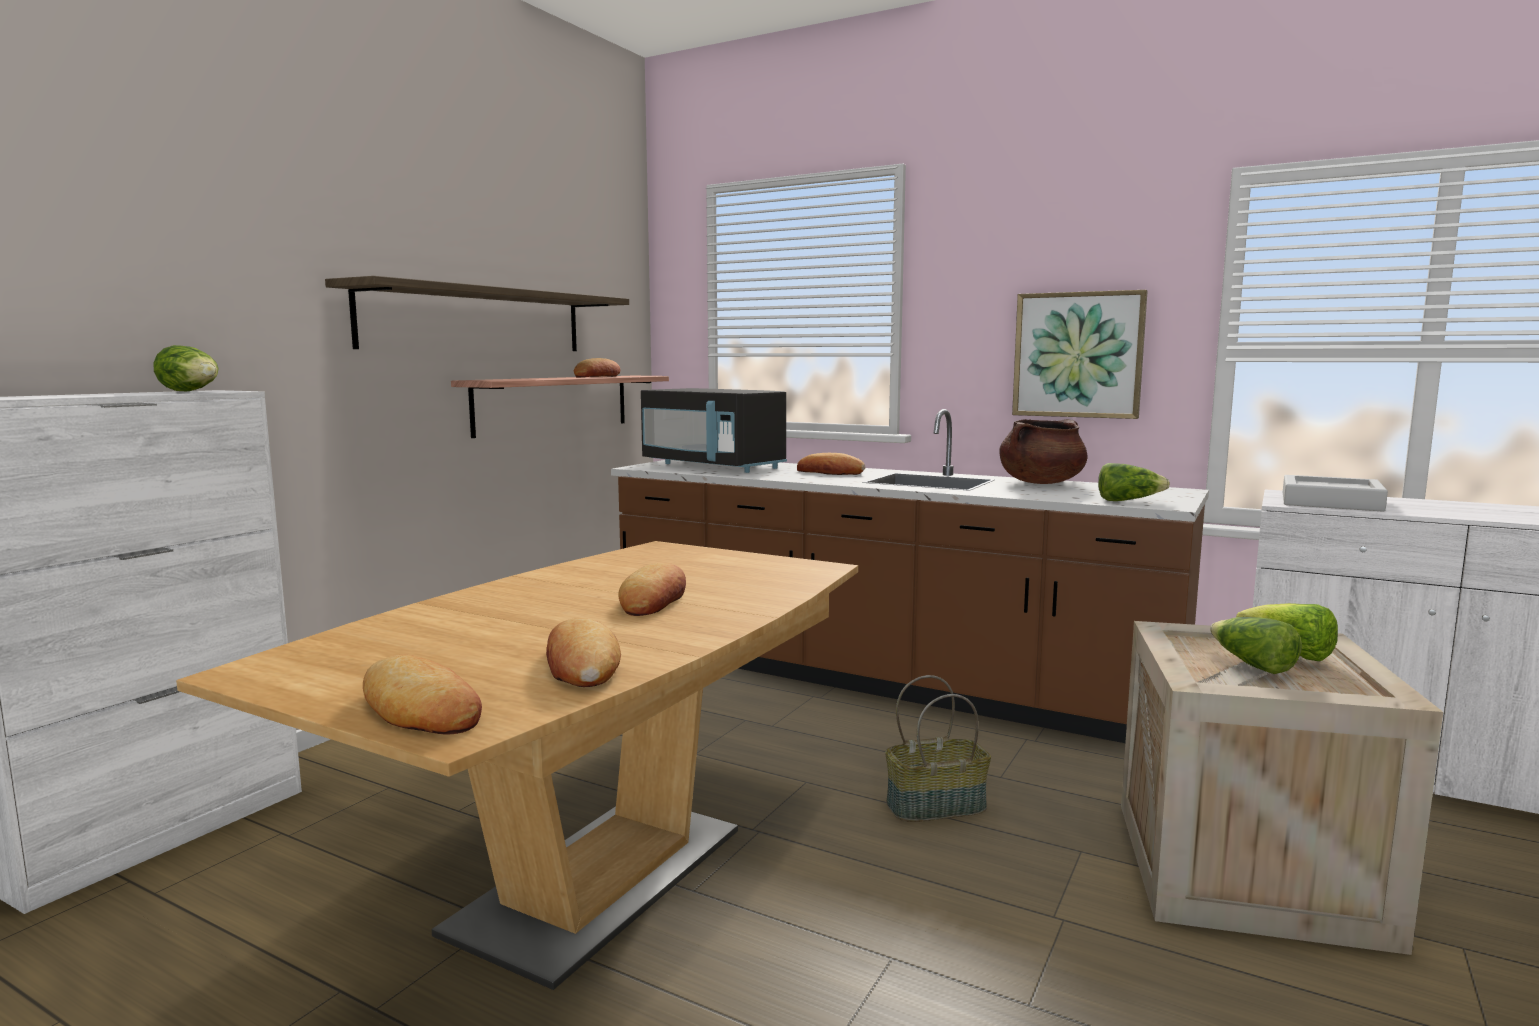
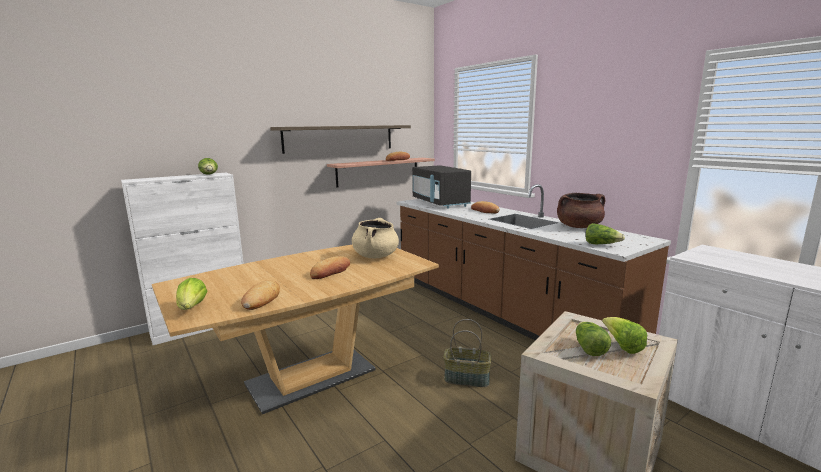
camera: 25 degrees right, 5 degrees up
(420, 708) = (192, 308): bread -> lettuce
(704, 565) = (375, 256): none -> beige cooking pot
(1078, 355) = (614, 158): picture -> none
(1330, 502) = (722, 259): grey tray -> none

